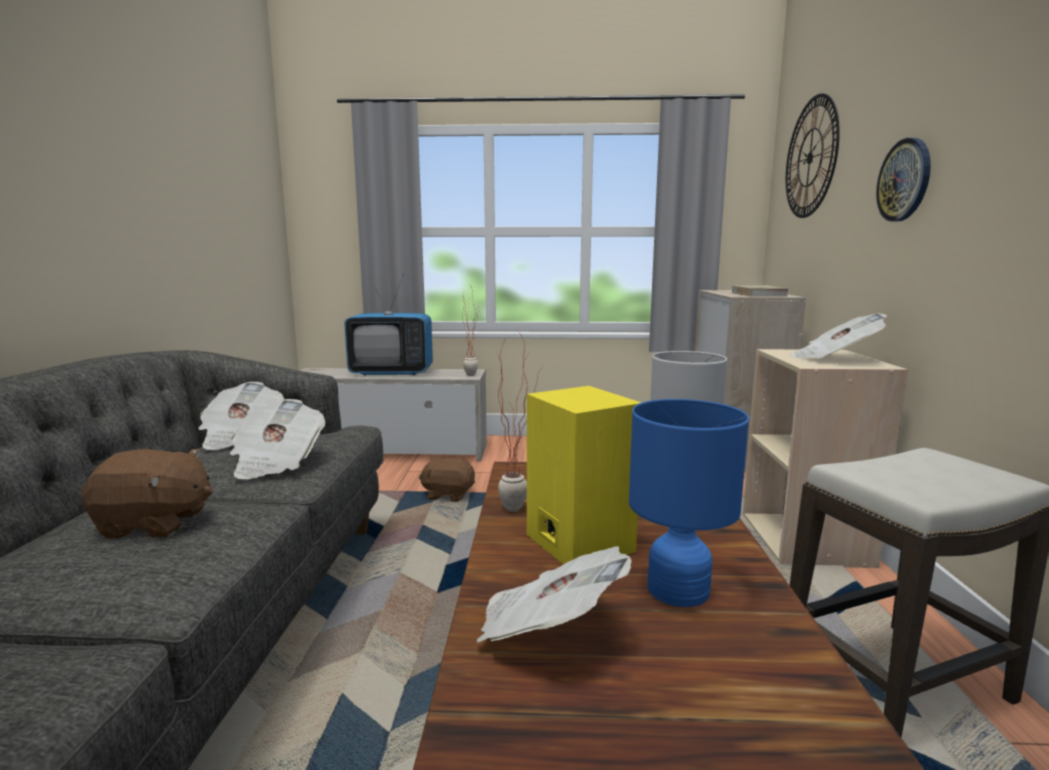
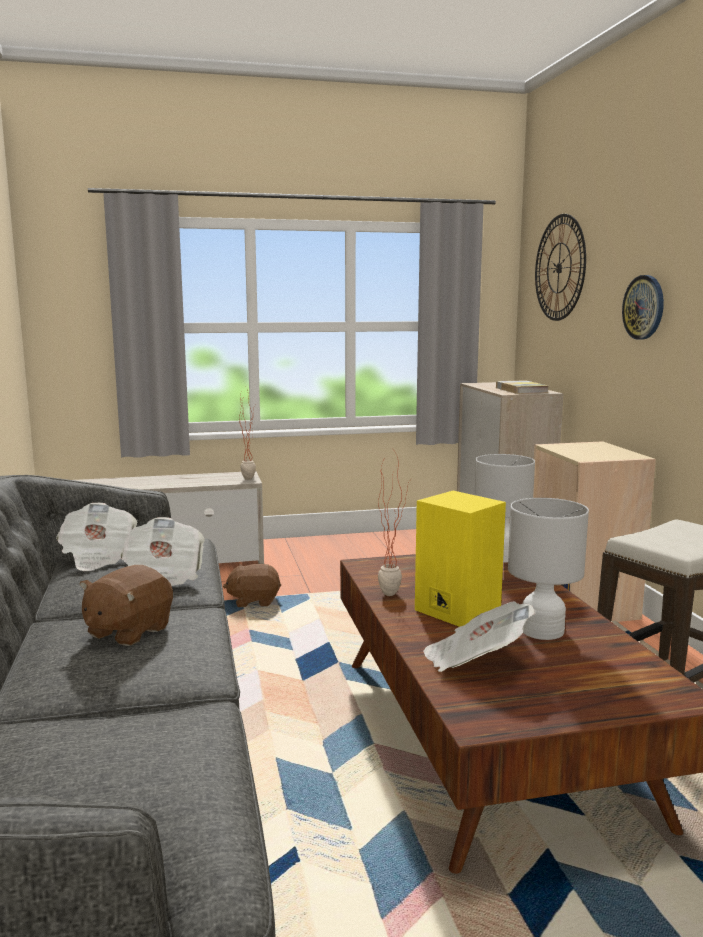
camera: 15 degrees left, 0 degrees up
(155, 524) = (128, 631): brown plush toy -> brown plush toy turned 135 degrees clockwise
(391, 373) = (161, 481): television -> none
(676, 589) = (541, 631): blue table lamp -> grey table lamp
(834, 359) = (600, 451): newspaper -> none

